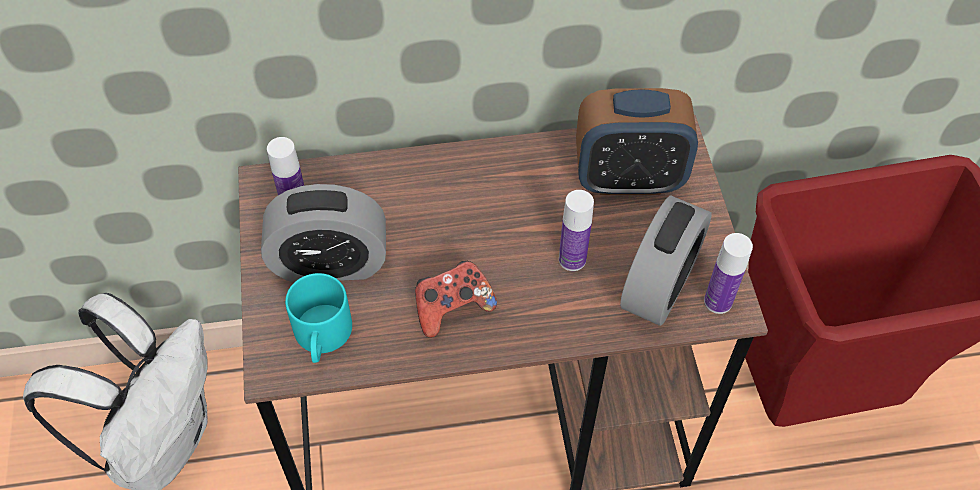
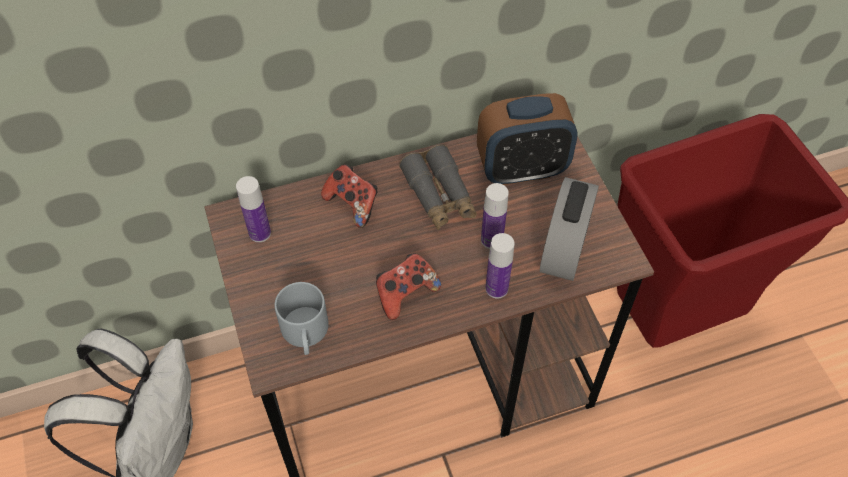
camera: 10 degrees left, 0 degrees up
(323, 337) = (306, 333): turquoise mug -> grey mug
(330, 263) = (298, 273): alarm clock -> none
(413, 190) = (352, 204): none -> game controller
(520, 196) = (439, 195): none -> grey binoculars
(718, 301) = (611, 255): bottle -> bottle (496, 288)

